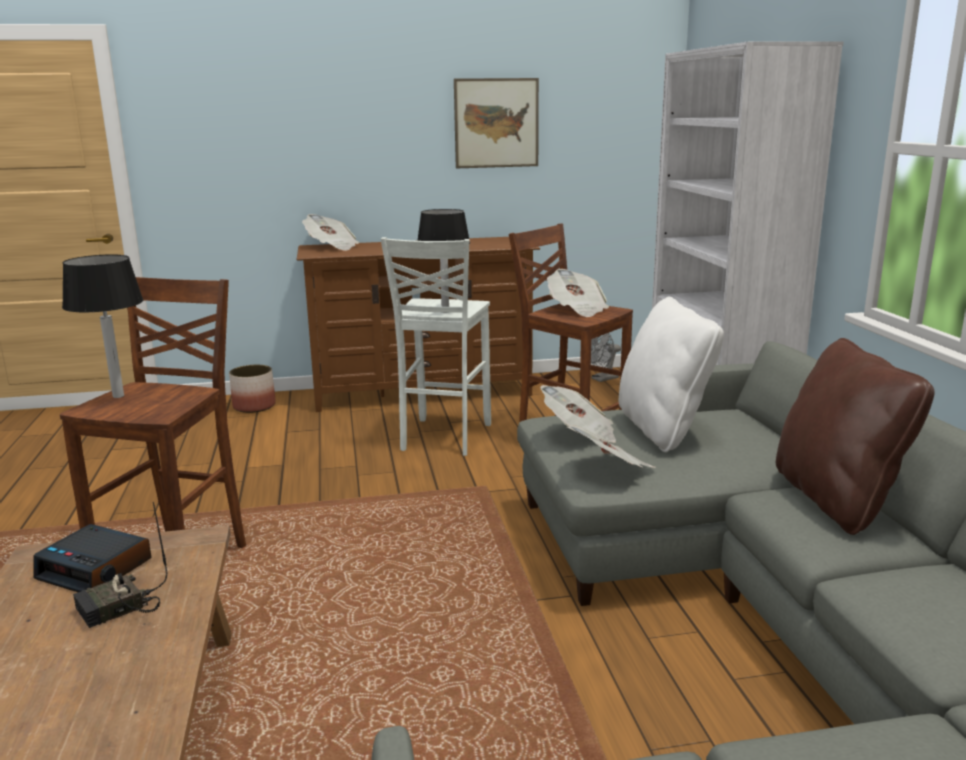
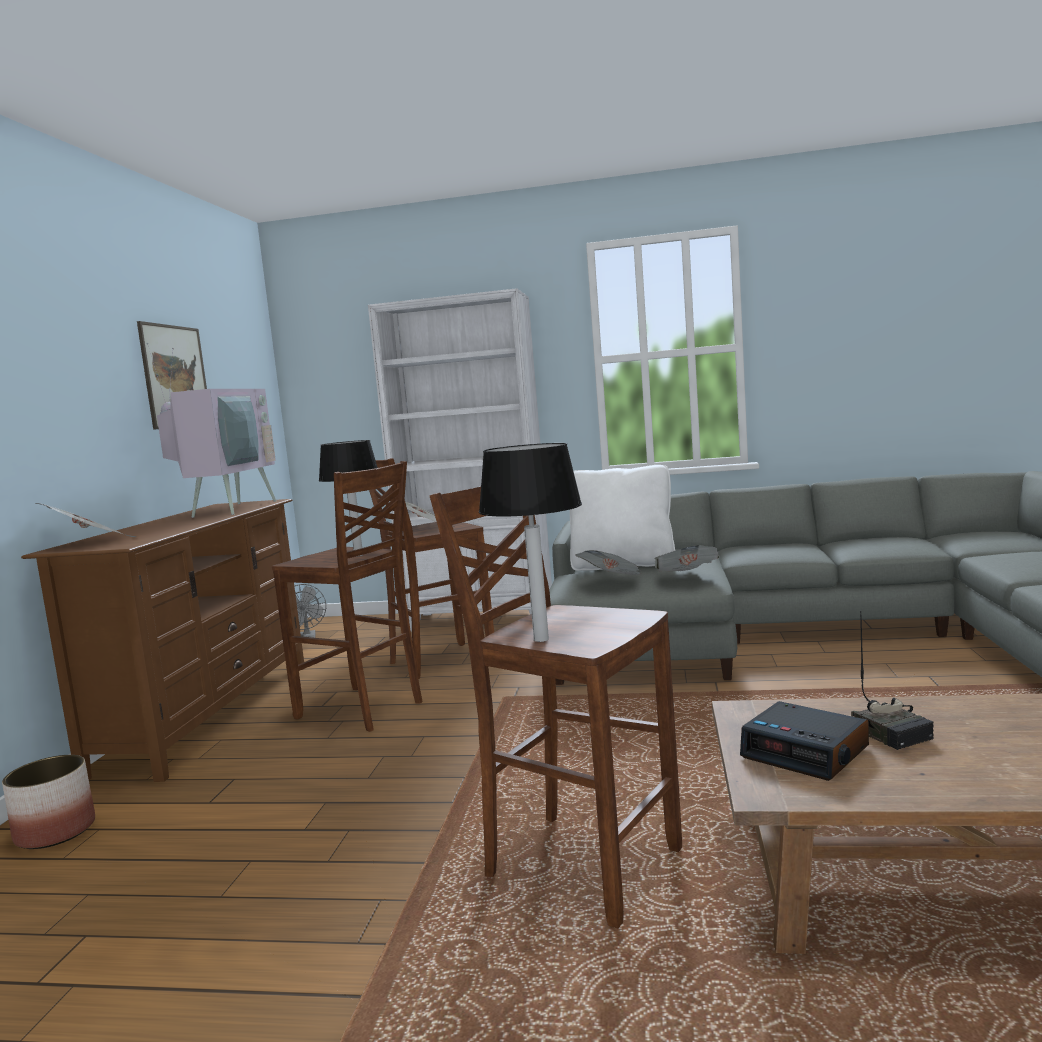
camera: 70 degrees left, 10 degrees down
(96, 569) = (806, 752): alarm clock -> alarm clock turned 90 degrees clockwise
(443, 438) = (362, 710): white stool -> brown stool
(478, 244) = (228, 509): none -> television
(836, 500) = (753, 547): brown pillow -> none

